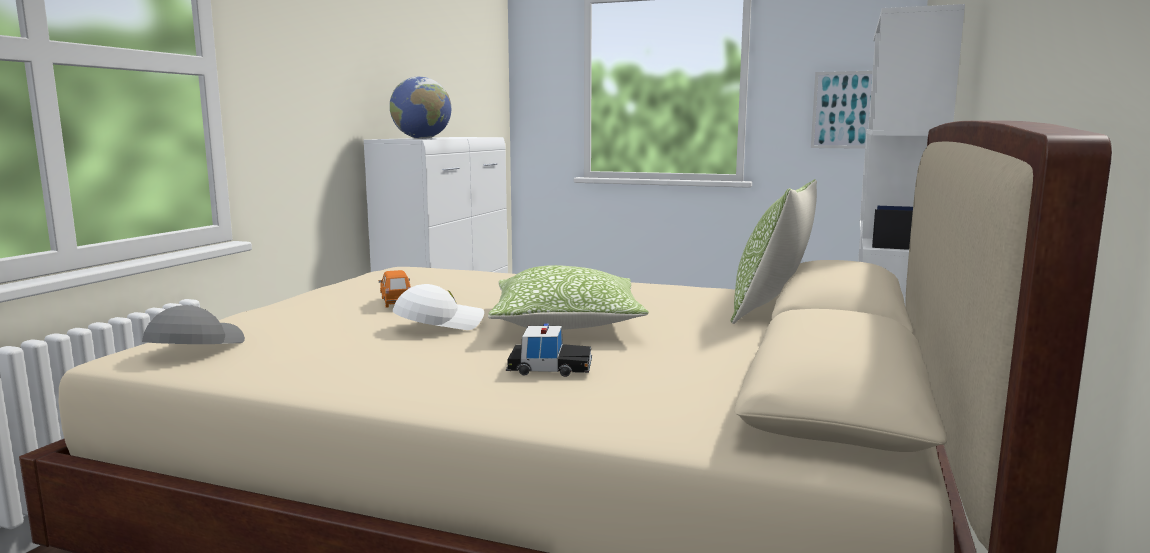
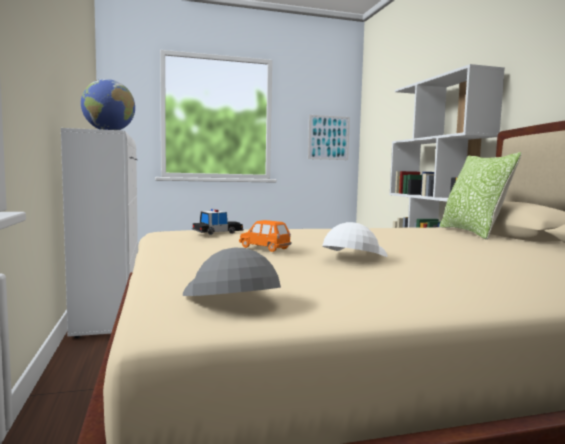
camera: 35 degrees left, 5 degrees down
(550, 367) = (516, 268): toy car -> toy car (217, 232)
(566, 323) = (418, 247): pillow -> none

